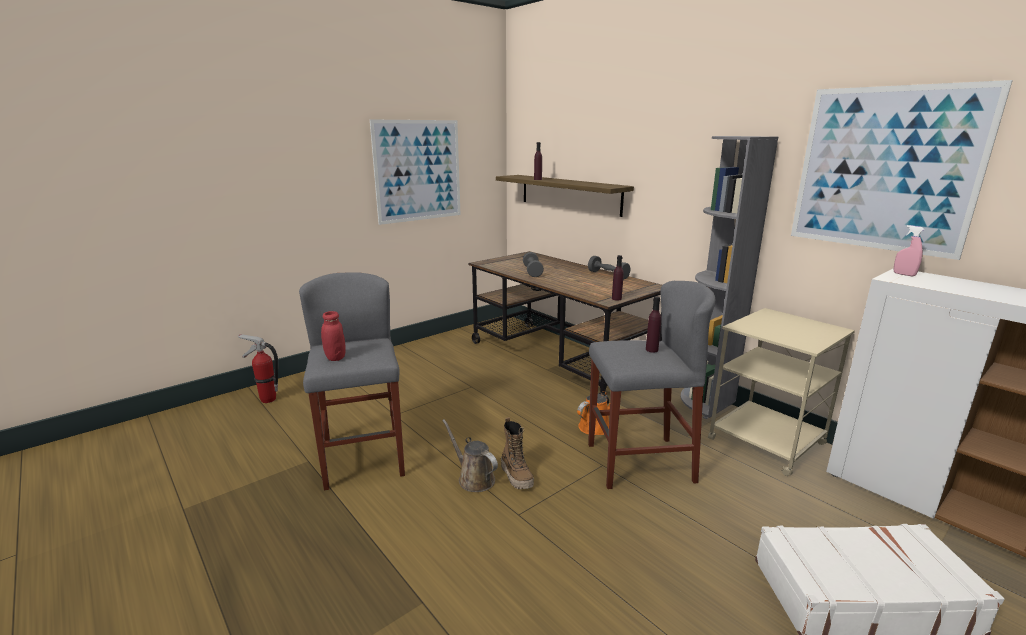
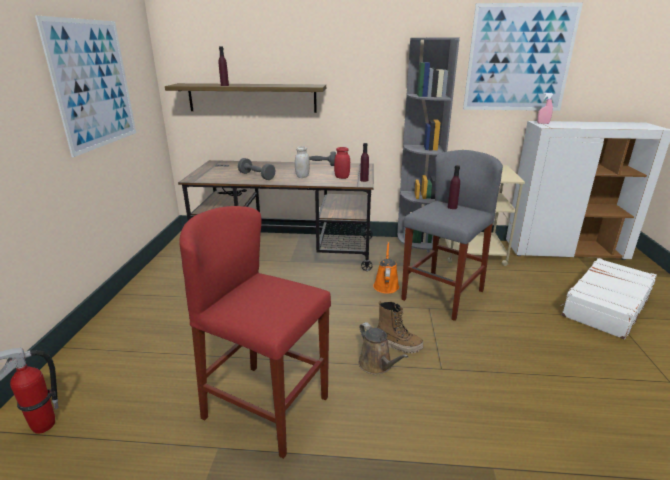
camera: 45 degrees left, 5 degrees up
(335, 357) = (268, 309): red jar -> red jar (342, 177)
(363, 457) = (266, 407): grey stool -> red stool
(473, 478) = (377, 365): brown watering can -> brown watering can turned 120 degrees counterclockwise
(568, 281) = (302, 176): none -> white jar

